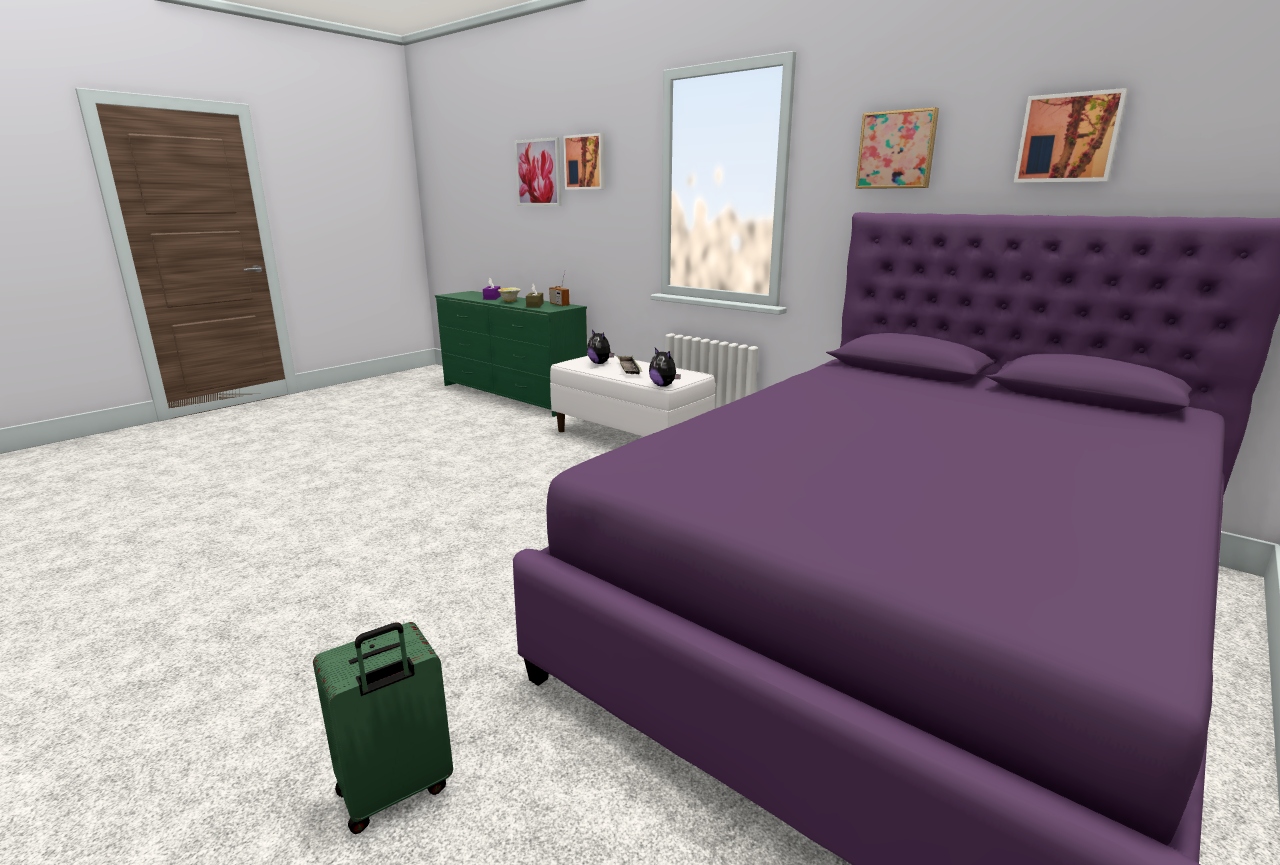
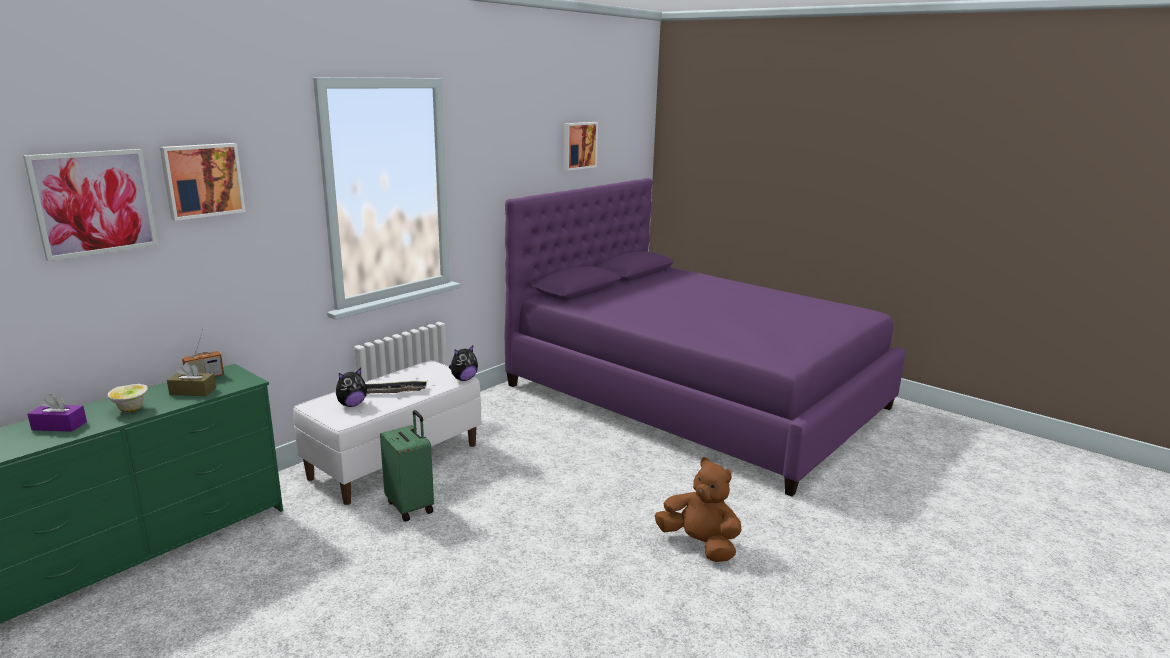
camera: 90 degrees left, 0 degrees up
(395, 792) = (887, 527): green suitcase -> green suitcase (411, 506)
(434, 582) = (699, 544): none -> brown plush toy
(897, 150) = (510, 154): picture -> none

